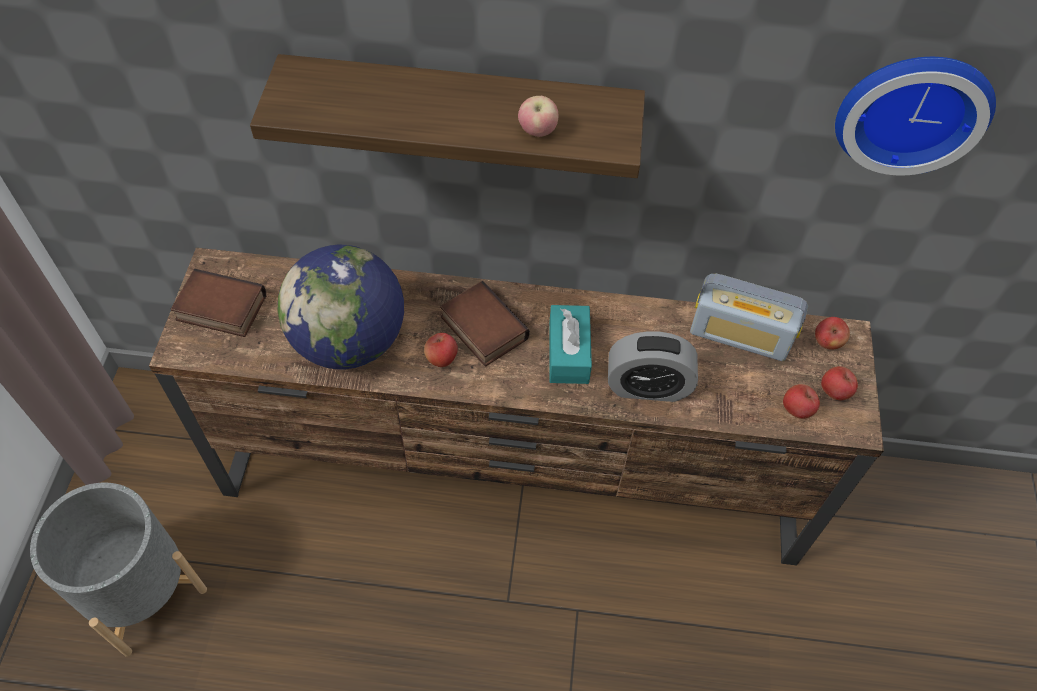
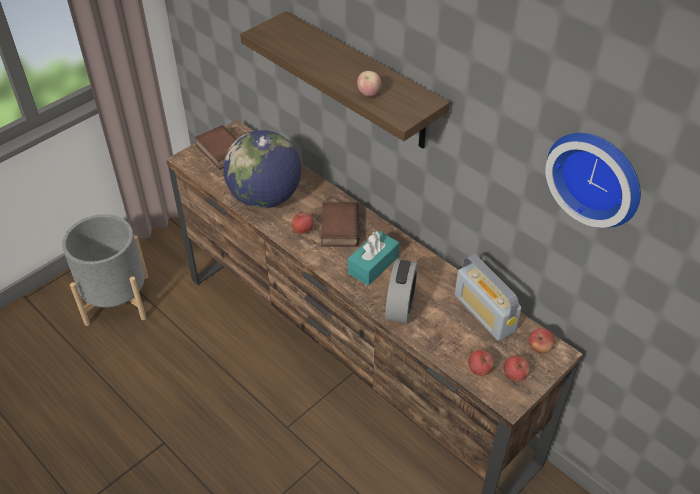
camera: 40 degrees right, 10 degrees down
(647, 386) = (400, 306): alarm clock -> alarm clock turned 120 degrees counterclockwise

